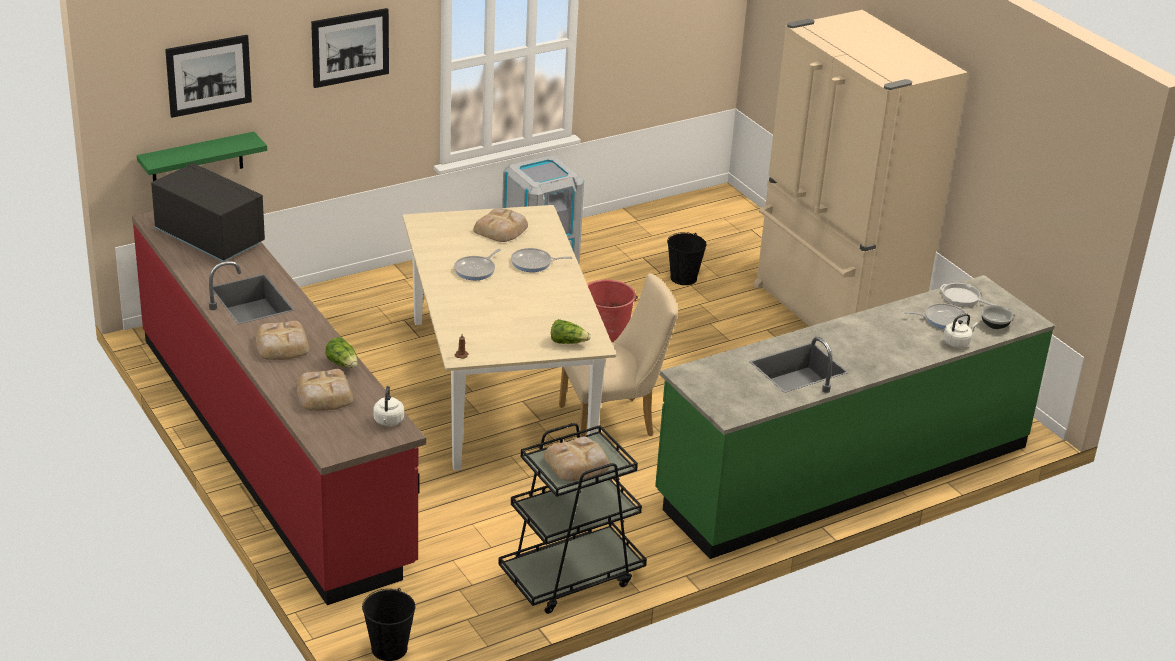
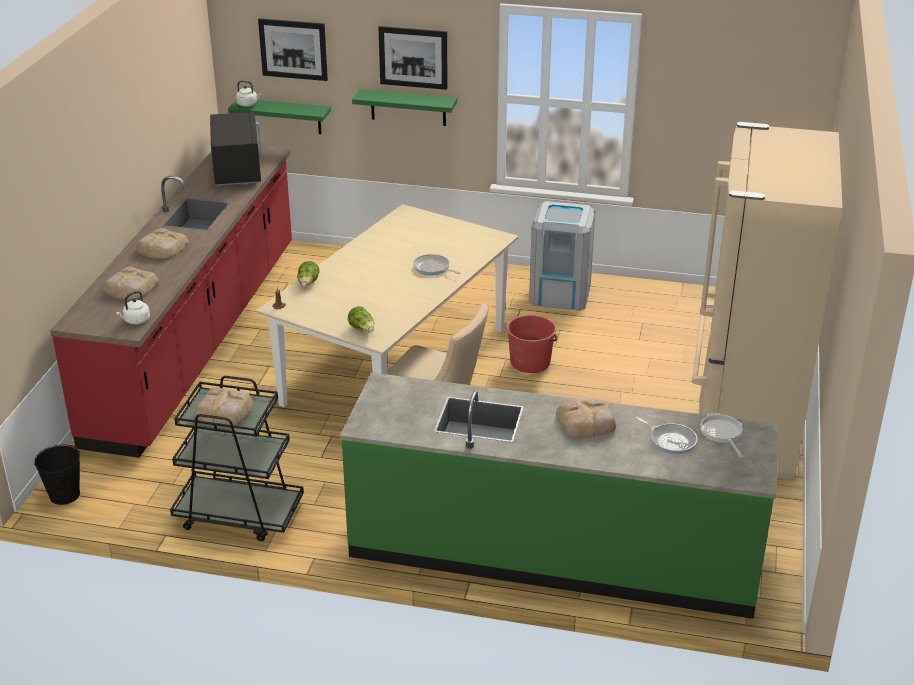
camera: 45 degrees right, 0 degrees up
(343, 364) = (175, 274): lettuce -> lettuce (308, 283)
(344, 106) = (408, 107): none -> green shelf
(476, 270) = (386, 257): frying pan -> none
(501, 229) = (450, 238): bread -> bread (587, 422)
(683, 278) = (652, 350): black bucket -> none
(957, 342) = (651, 464): white kettle -> white kettle (248, 104)
(995, 325) = (714, 467): bowl -> none

